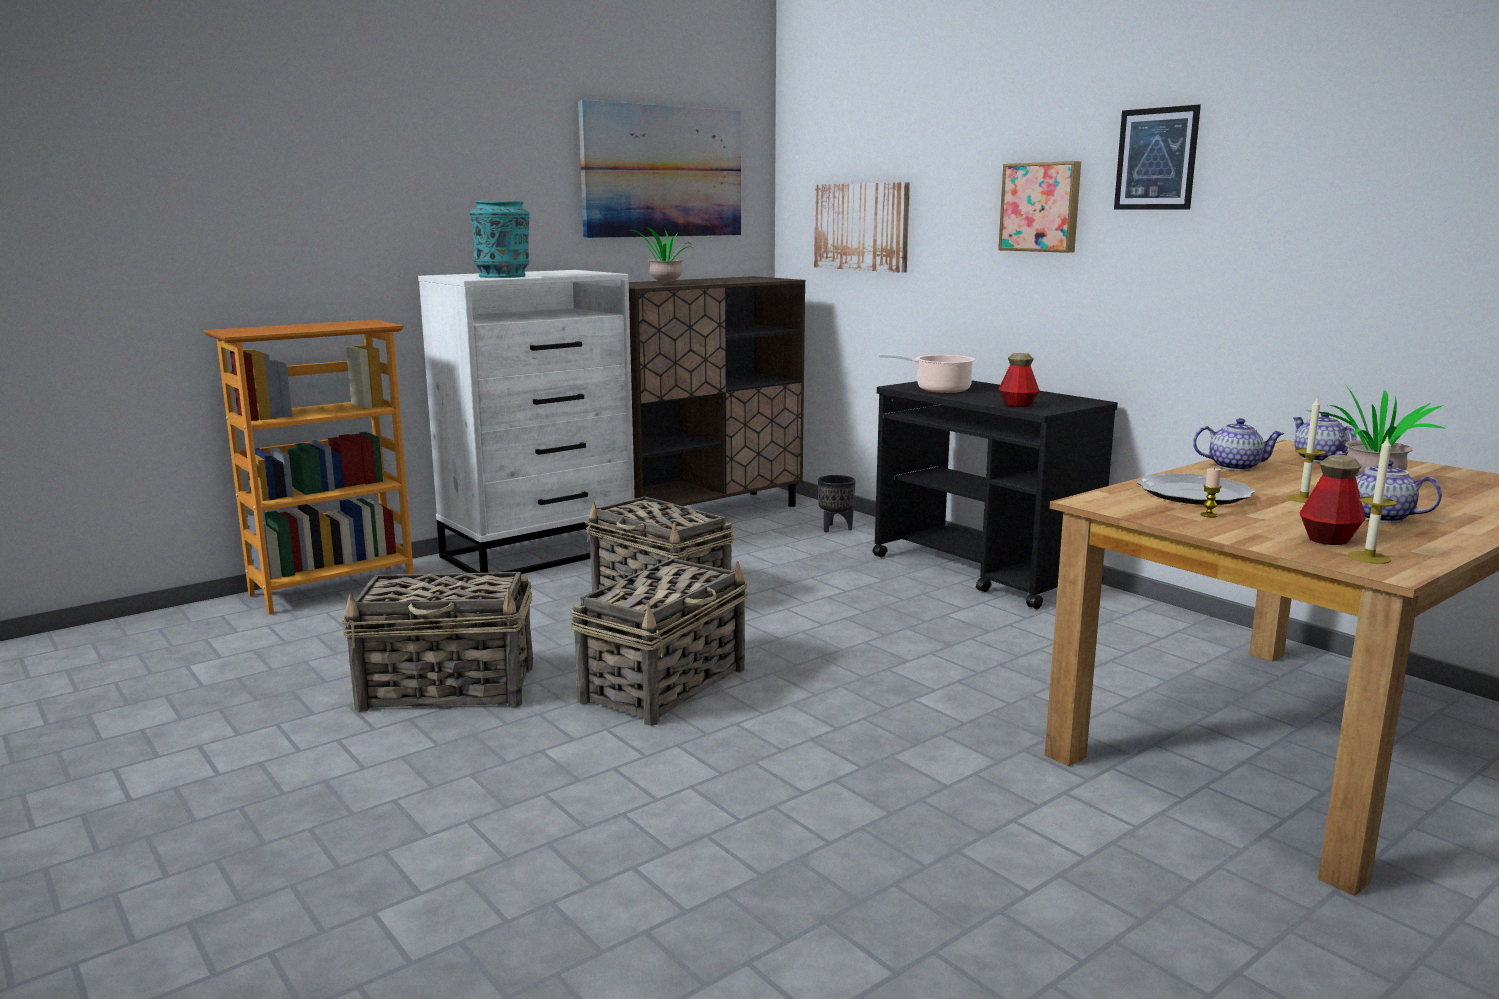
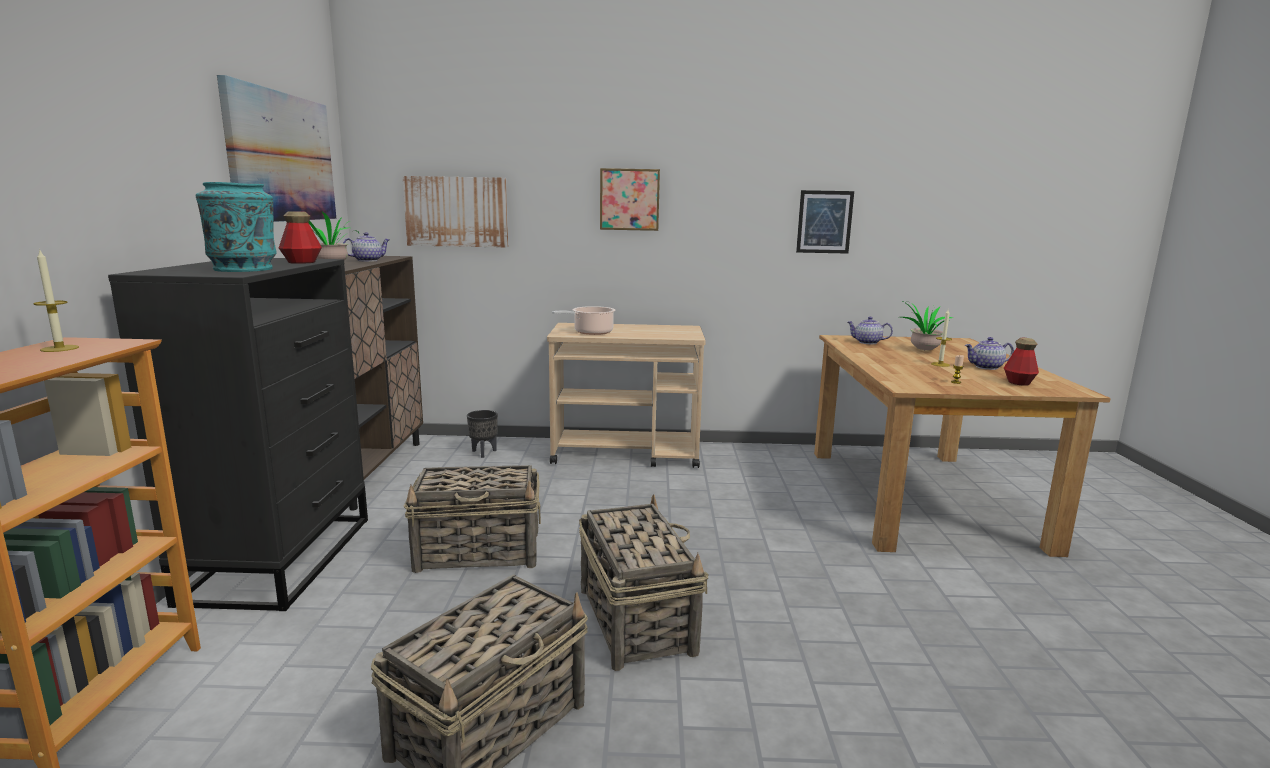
camera: 50 degrees left, 0 degrees up
(541, 552) = (282, 557): white dresser -> black dresser
(984, 571) = (627, 453): black cart -> beige cart
(1017, 405) = (668, 335): bottle -> bottle (302, 262)
(1156, 159) = (715, 171): picture -> picture (824, 222)
(1193, 494) = (910, 372): plate -> none
(1234, 466) = (863, 353): teapot -> teapot (368, 260)
(1369, 557) = (1055, 387): candle -> candle (59, 348)

